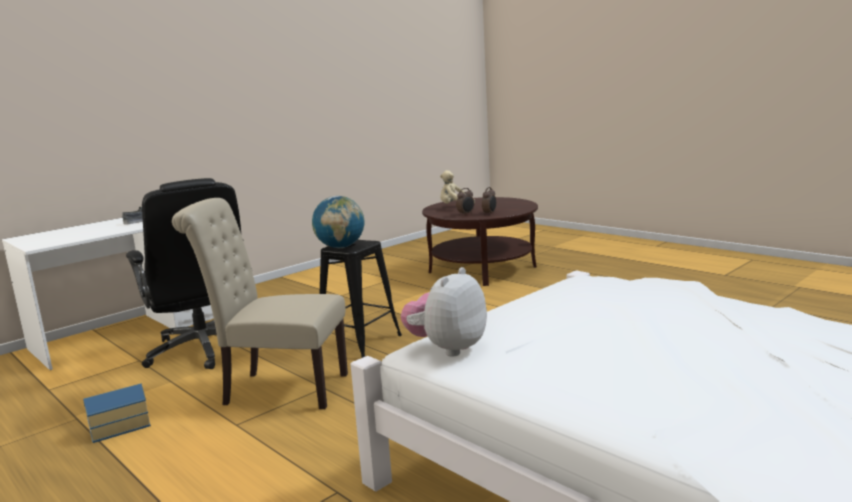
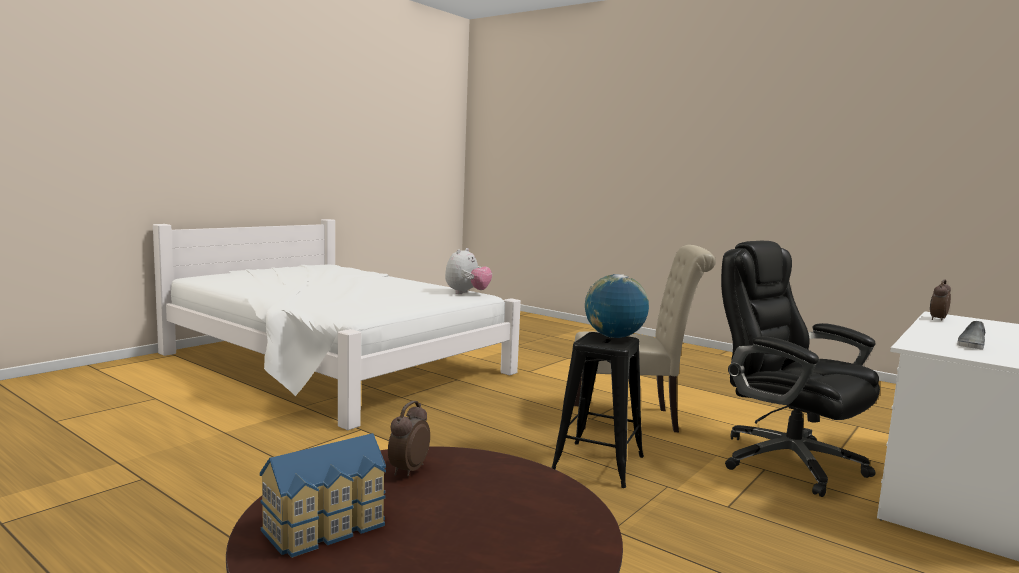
camera: 170 degrees right, 5 degrees down
(119, 428) = (720, 399): toy house -> toy house (328, 528)
(455, 207) = (512, 527): beige plush toy -> none
(466, 214) = (471, 474): alarm clock -> alarm clock (937, 319)

